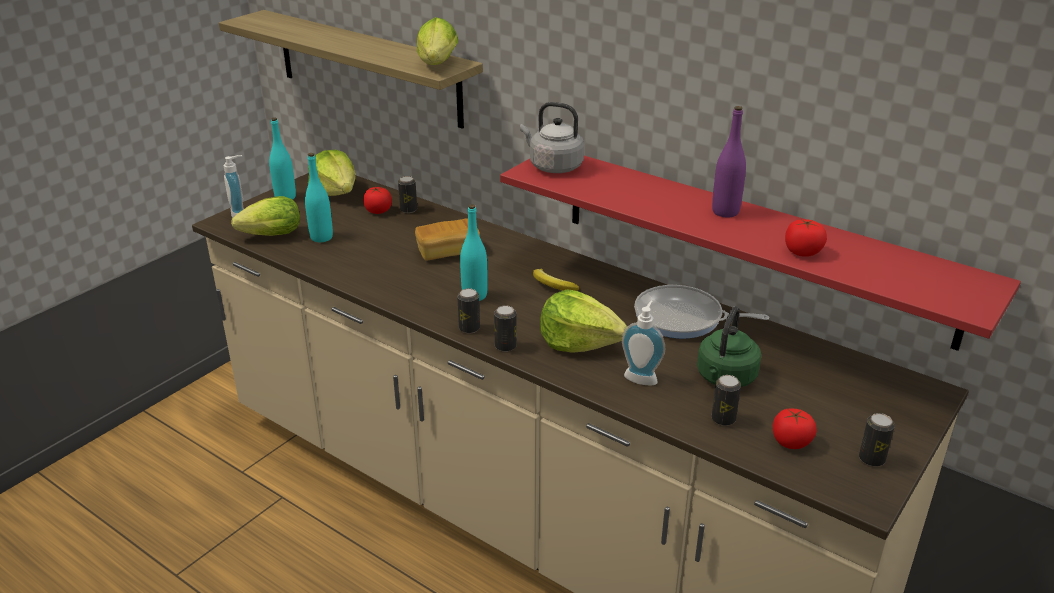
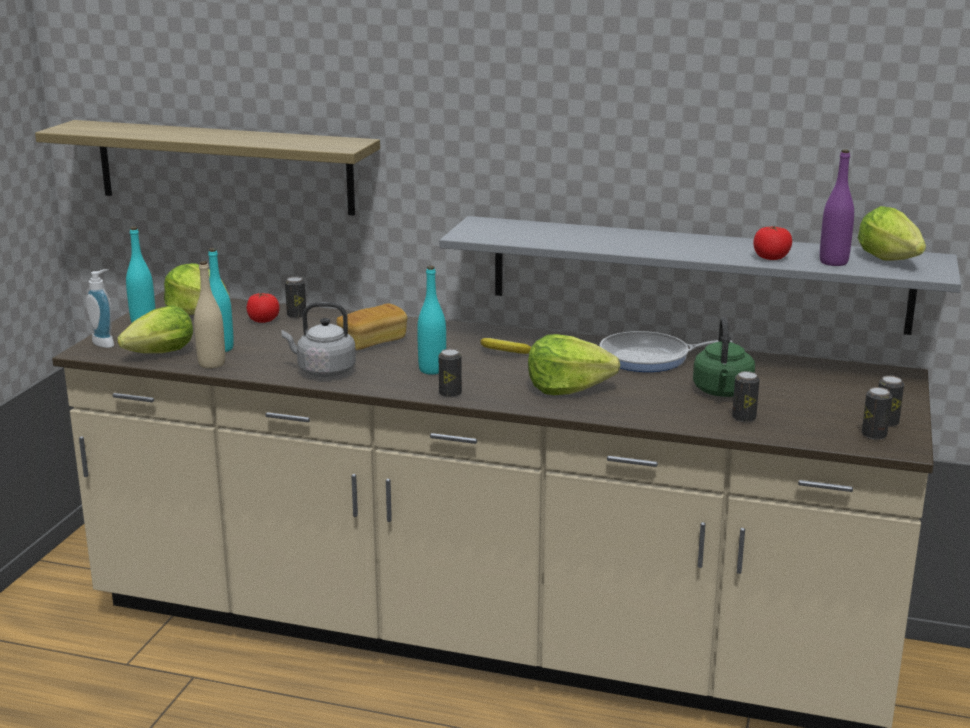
camera: 20 degrees left, 10 degrees down
(302, 254) = (212, 364): none -> beige bottle
(437, 66) = (336, 144): lettuce -> lettuce (892, 261)
(505, 346) = (499, 401): can -> can (874, 435)
(553, 166) = (486, 229): grey kettle -> grey kettle (323, 371)
(642, 377) = (647, 402): soap dispenser -> none
(725, 212) = (679, 241): purple bottle -> purple bottle (833, 262)
(750, 242) = (697, 274): red shelf -> grey shelf
(791, 442) = (813, 423): tomato -> none

